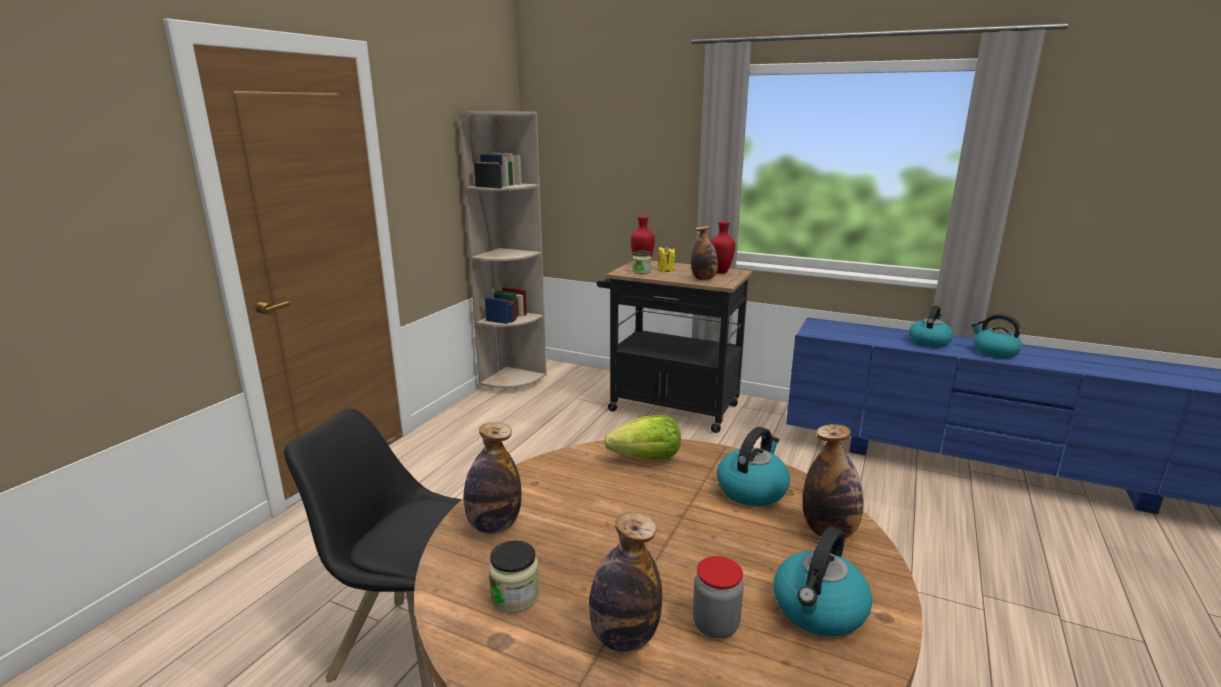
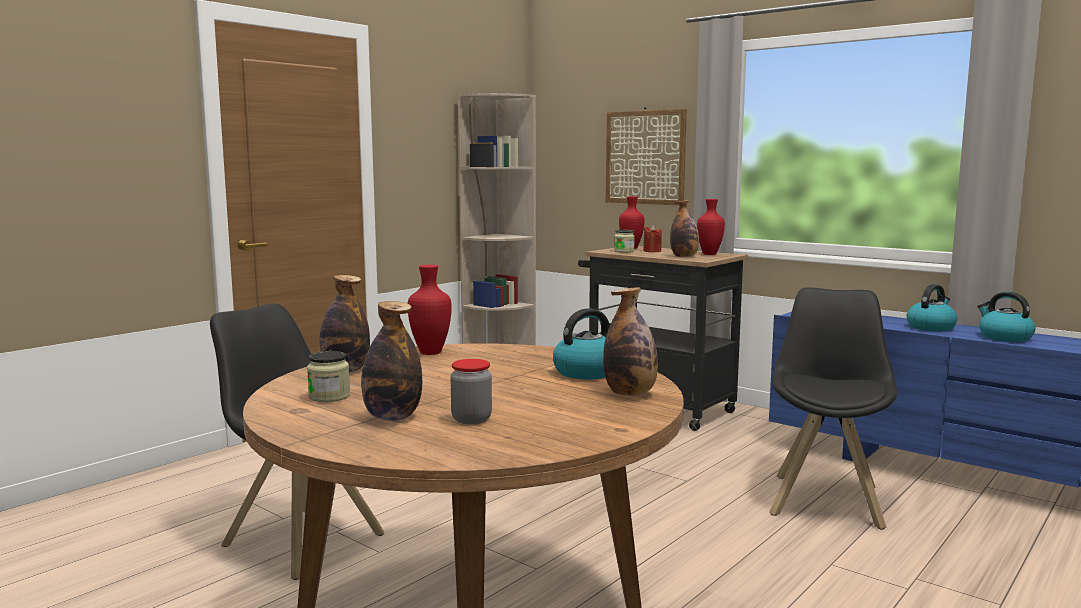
camera: 15 degrees right, 10 degrees down
(561, 470) = (429, 353): none -> red vase
(644, 172) = (645, 156): none -> picture
(647, 459) = (511, 353): lettuce -> none
(666, 270) = (652, 251): yellow candle -> red candle
(819, 610) = (567, 422): kettle -> none
(864, 506) = (825, 500): none -> black chair

